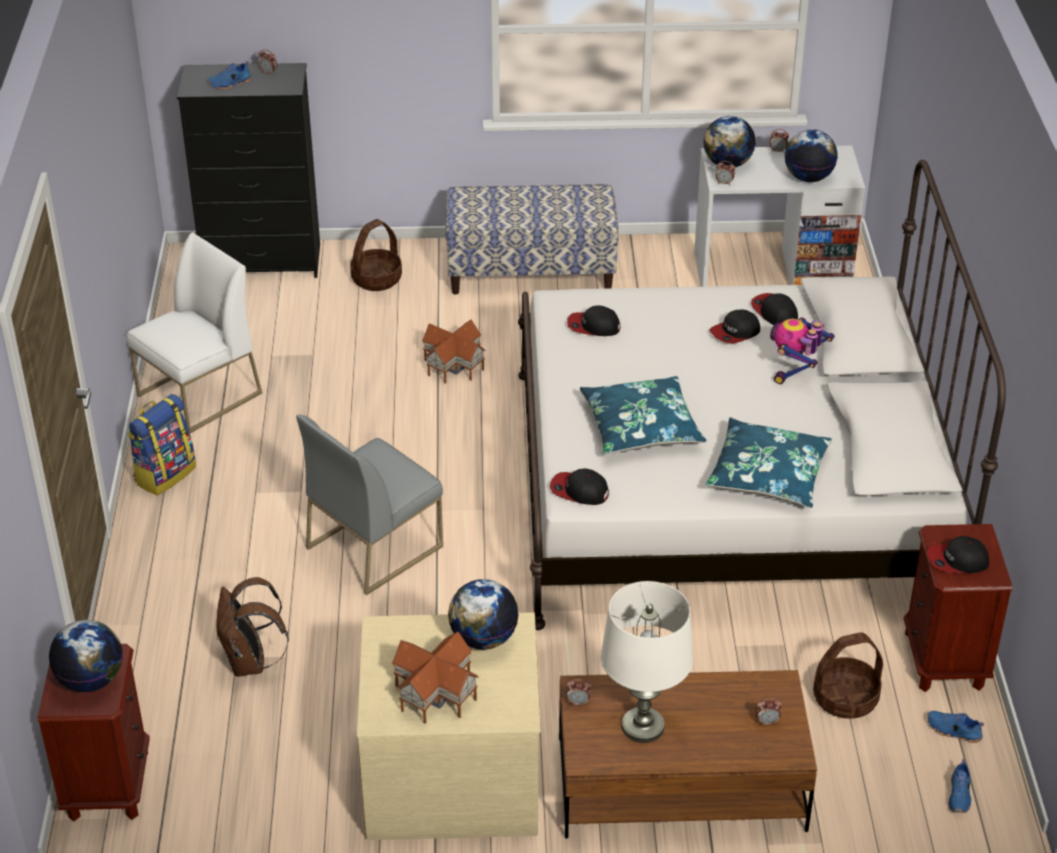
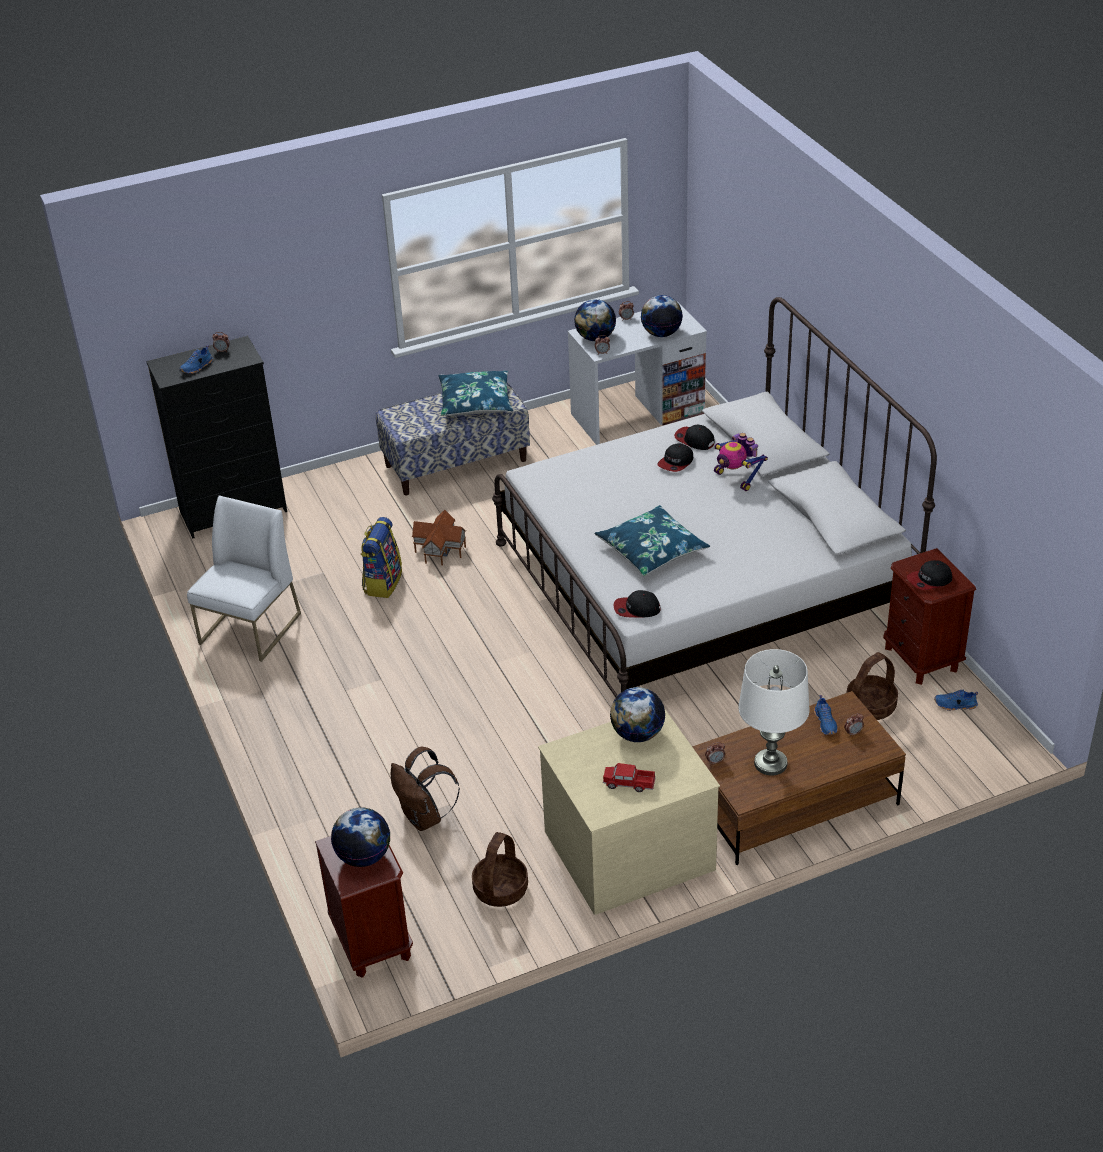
camera: 20 degrees left, 0 degrees up
(165, 474) = (262, 698): backpack -> backpack (382, 582)
(374, 546) = (465, 703): grey chair -> none
(376, 279) = (336, 500): basket -> basket (500, 888)
(436, 694) = (629, 783): toy house -> toy truck
(593, 326) = (569, 486): cap -> none
(768, 474) = (763, 558): blue pillow -> blue pillow (475, 402)
(796, 371) = (736, 478): toy robot -> toy robot turned 45 degrees counterclockwise
(960, 795) = (984, 747): blue shoe -> blue shoe (826, 723)

